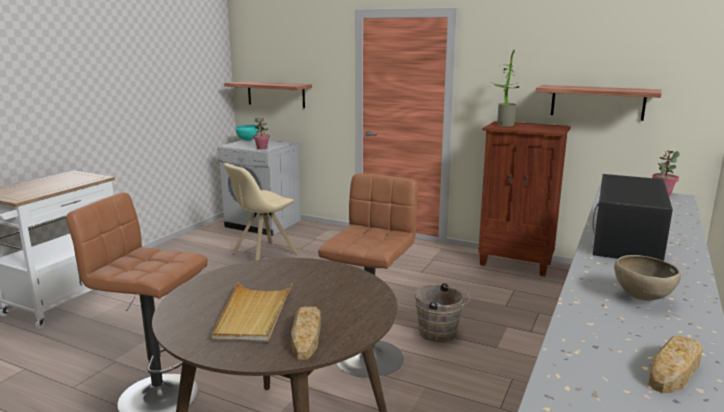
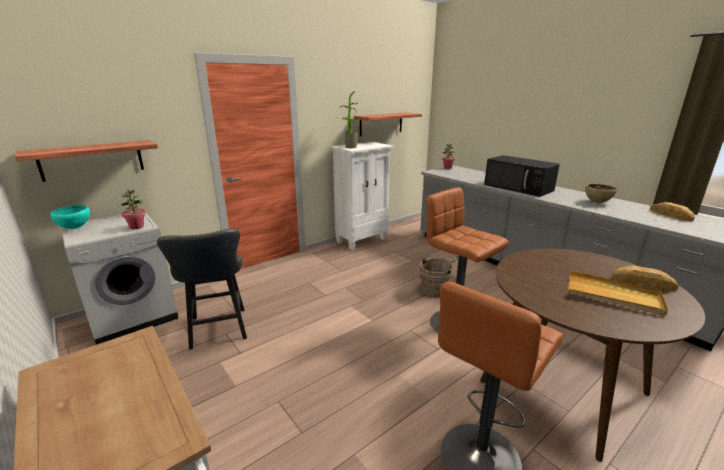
camera: 65 degrees left, 5 degrees up
(263, 253) = (218, 333): beige chair -> grey stool
(515, 264) = (362, 241): brown cabinet -> white cabinet

